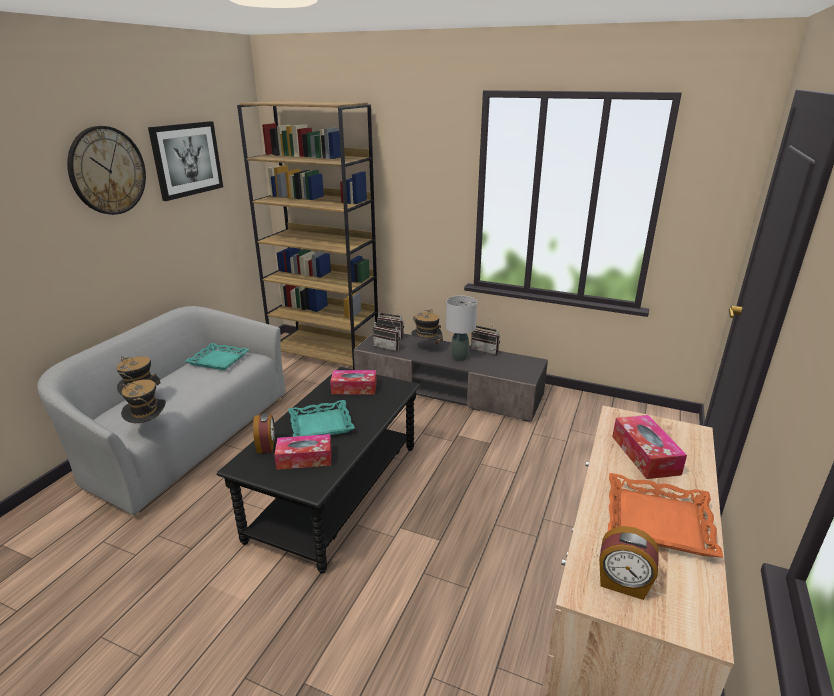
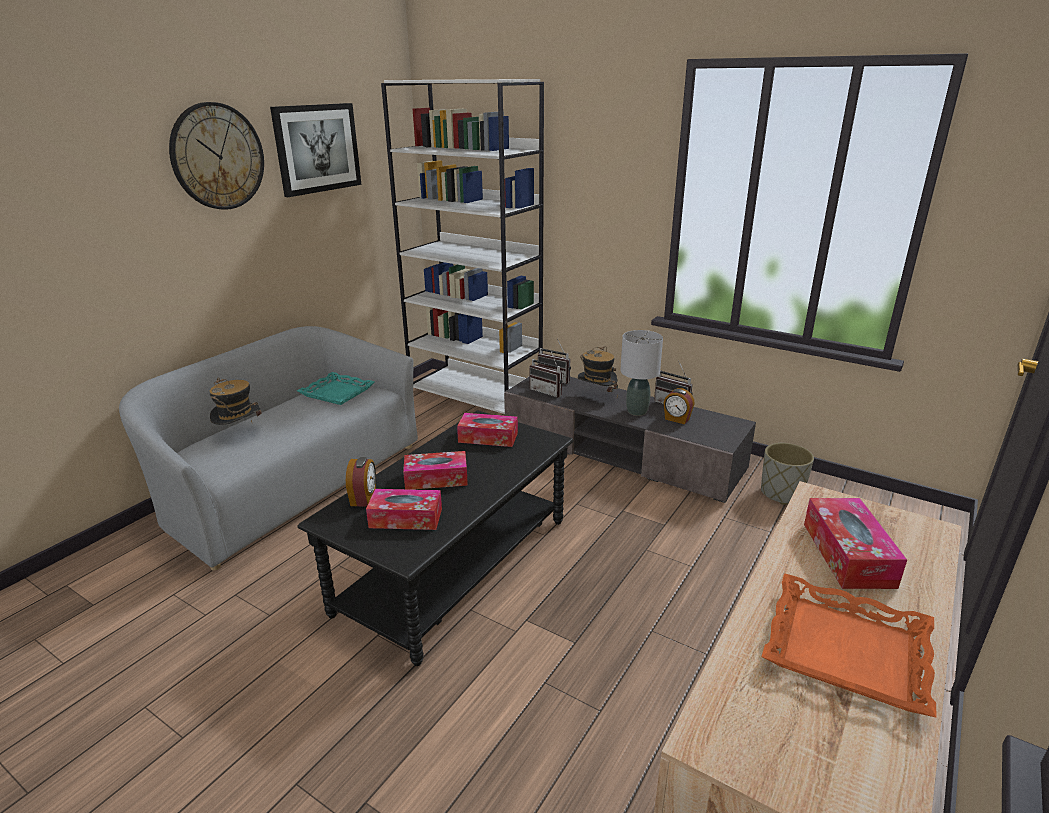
camera: 10 degrees right, 0 degrees up
(149, 428) = (238, 466): hat -> none
(321, 425) = (436, 479): turquoise tray -> tissue box
(326, 354) = (476, 397): brown bookcase -> white bookcase
(569, 411) = (781, 493): none -> grey planter
(622, 583) = (770, 735): alarm clock -> alarm clock (677, 419)

